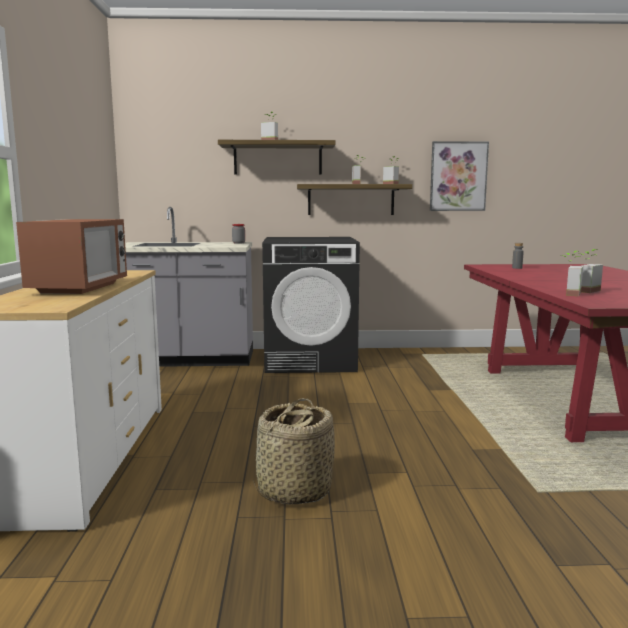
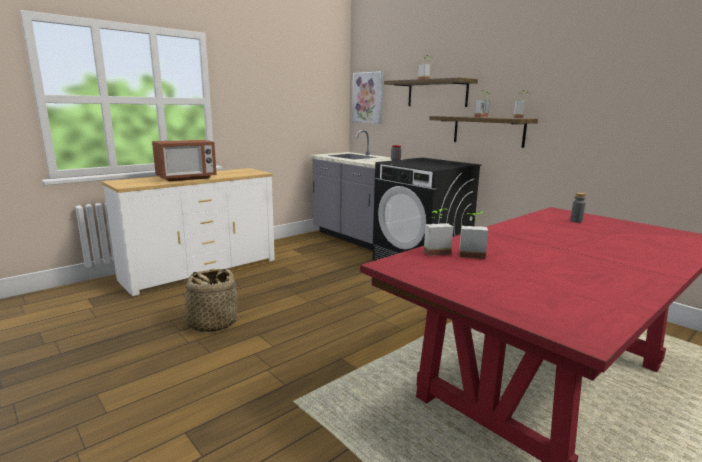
camera: 50 degrees right, 5 degrees up
(458, 176) = (596, 111): picture -> picture (368, 98)

